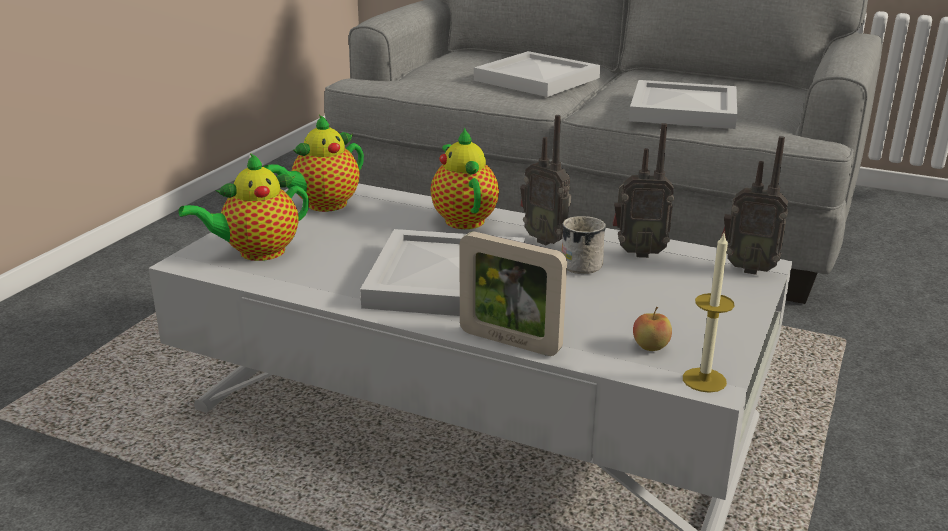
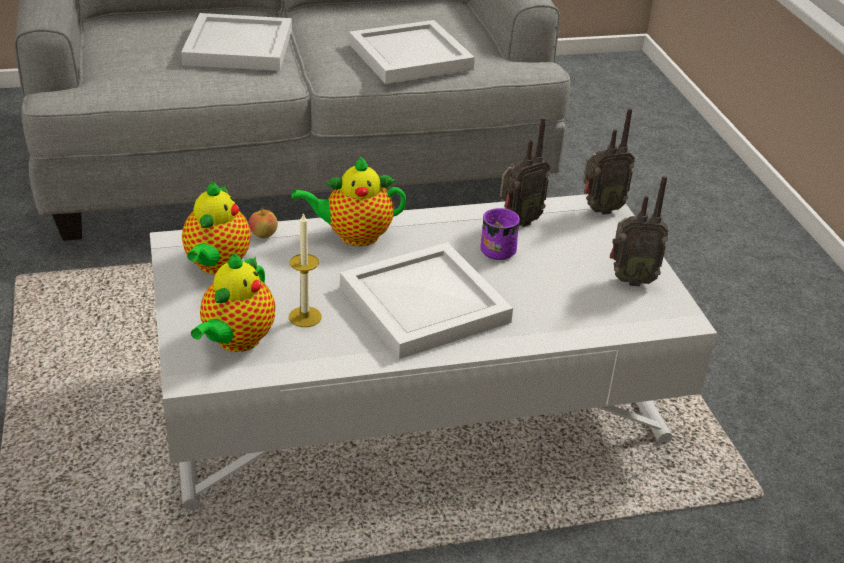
camera: 40 degrees left, 10 degrees up
(463, 219) = (354, 236): teapot -> teapot turned 45 degrees counterclockwise
(510, 341) = (535, 341): picture frame -> none
(546, 239) = (442, 234): radio -> radio (630, 279)
(583, 263) = (495, 247): white mug -> purple mug
(650, 347) = (621, 306): apple -> apple (263, 235)
(704, 380) = (677, 318): candle -> candle (305, 317)

